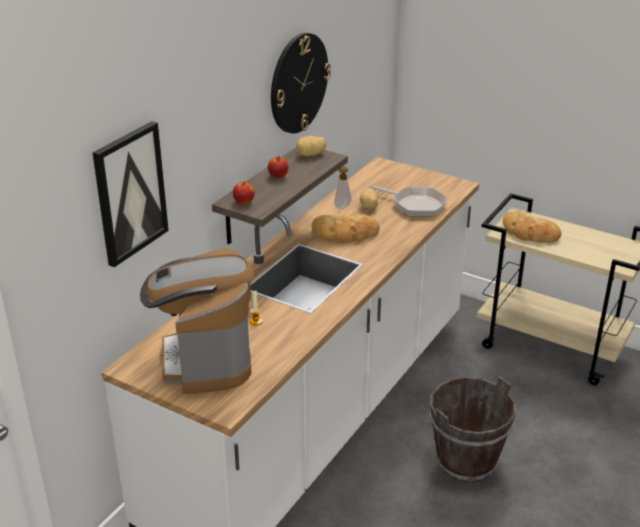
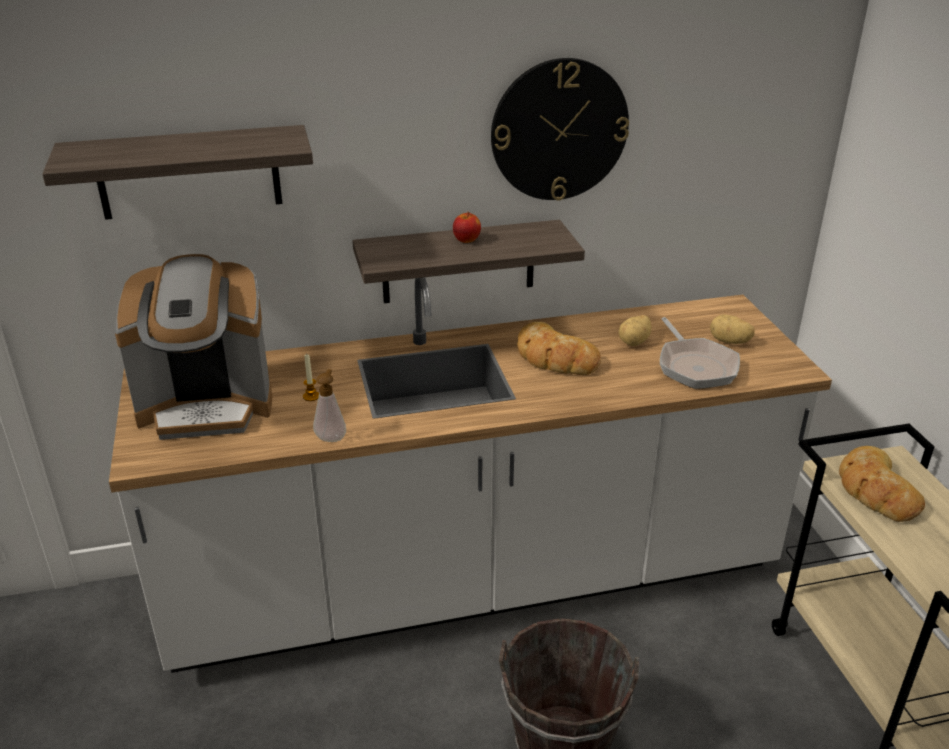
camera: 45 degrees right, 0 degrees up
(130, 193) = (189, 172): picture -> shelf
(205, 360) = (207, 406): coffee machine -> coffee machine turned 135 degrees counterclockwise
(244, 202) = (382, 250): apple -> none
(311, 155) = (545, 234): potato -> potato (729, 342)
(341, 206) = (603, 328): soap dispenser -> soap dispenser (331, 437)

